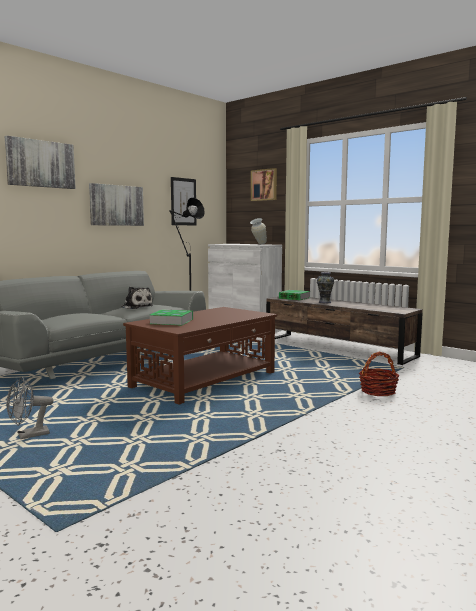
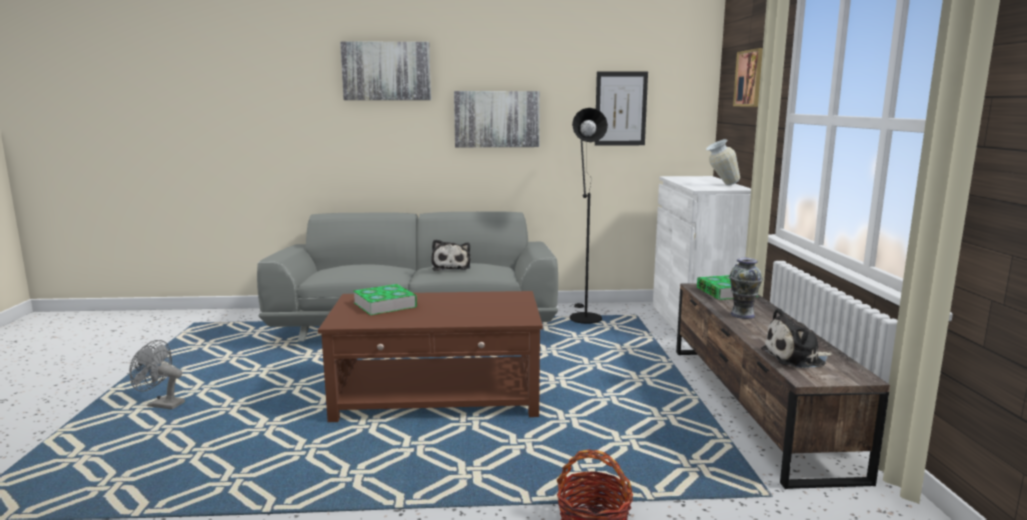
camera: 45 degrees right, 5 degrees up
(381, 308) = (796, 358): none -> plush toy

